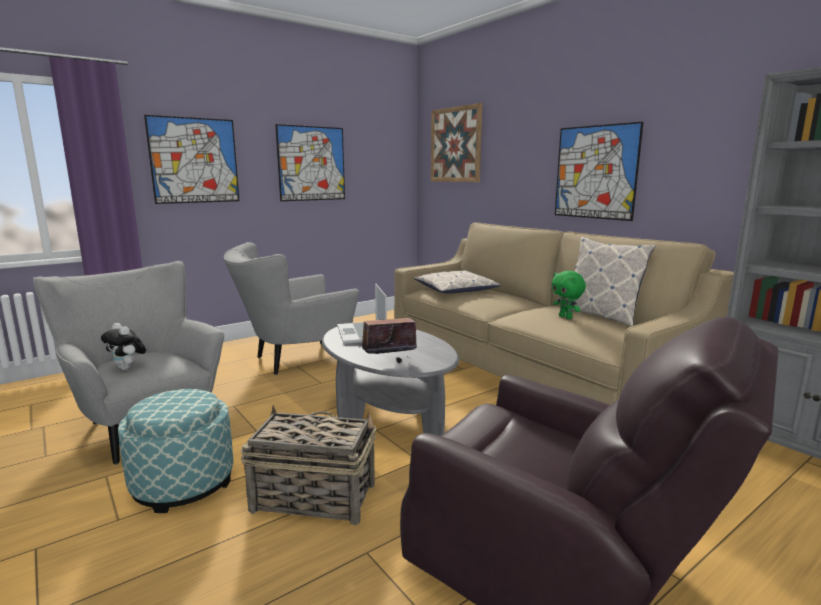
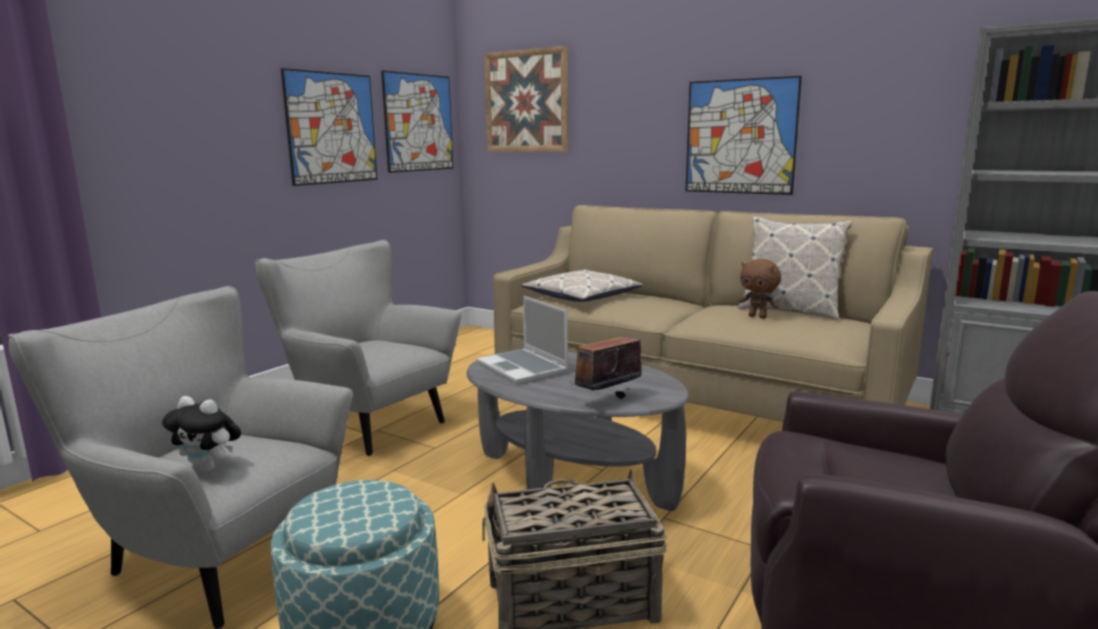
camera: 20 degrees left, 0 degrees up
(194, 160) = (165, 125): picture -> picture (419, 123)
(294, 360) = (364, 422): grey armchair -> grey armchair turned 90 degrees clockwise
(566, 317) = (758, 317): green plush toy -> brown plush toy

